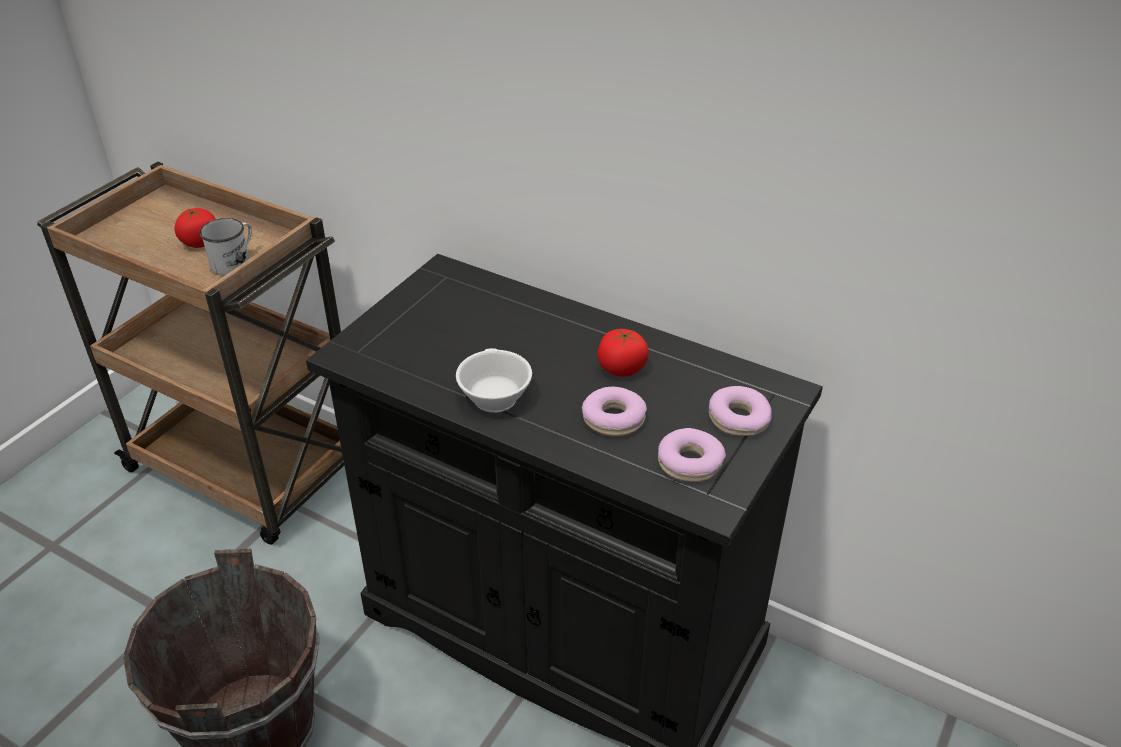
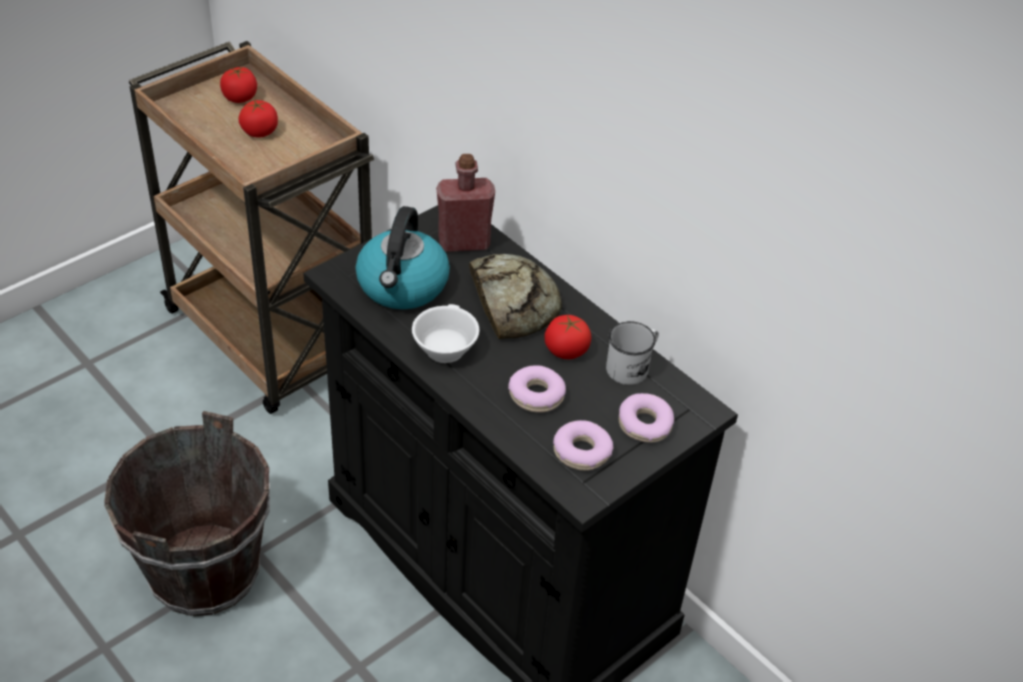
camera: 15 degrees right, 5 degrees up
(167, 216) = (240, 97): none -> tomato
(235, 262) = (282, 159): white mug -> white mug (632, 366)
(421, 348) = (402, 286): none -> kettle
(466, 293) = (464, 242): none -> red bottle
(543, 336) = (512, 302): none -> bread

